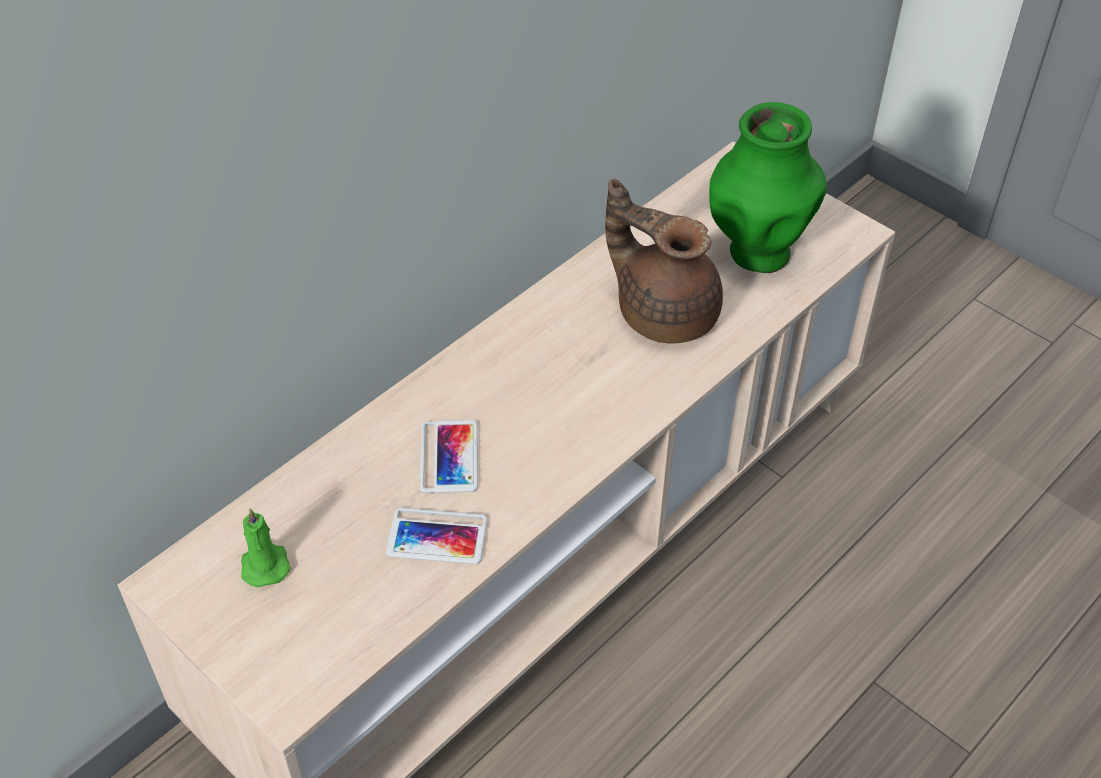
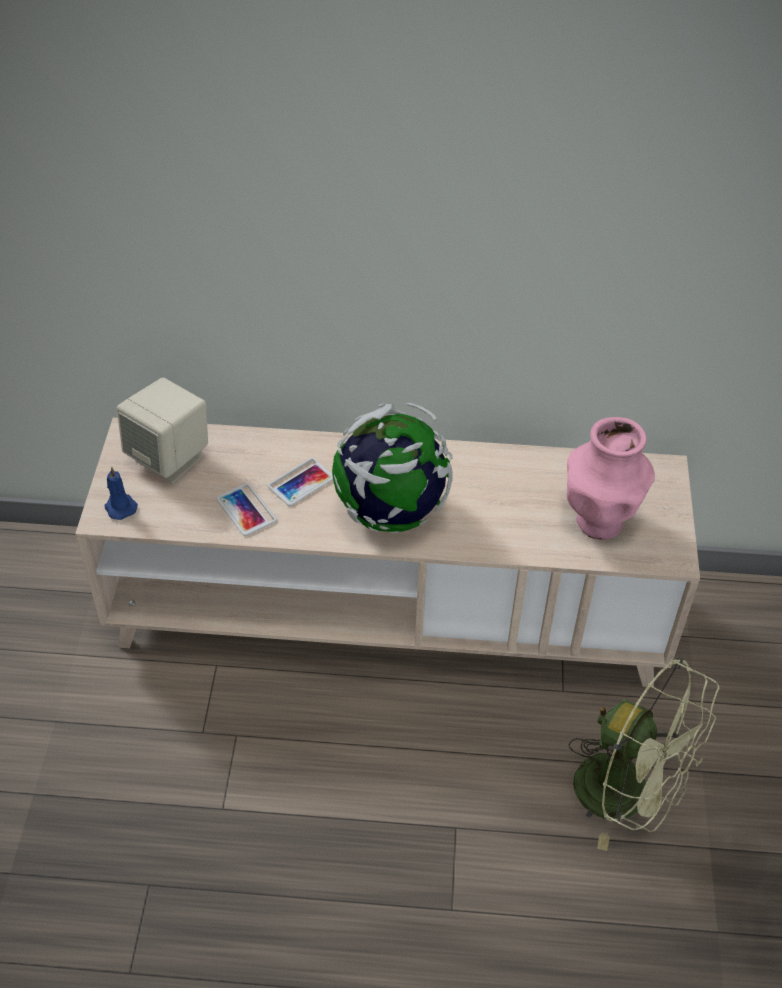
camera: 50 degrees right, 0 degrees up
(265, 563) = (170, 458): green candle -> beige speaker
(290, 669) = (120, 507): none -> blue candle
(580, 406) = (390, 513): none -> globe
(664, 311) = (501, 507): brown teapot -> none
(757, 252) = (599, 521): green vase -> pink vase
(943, 511) = (627, 795): none -> green fan

